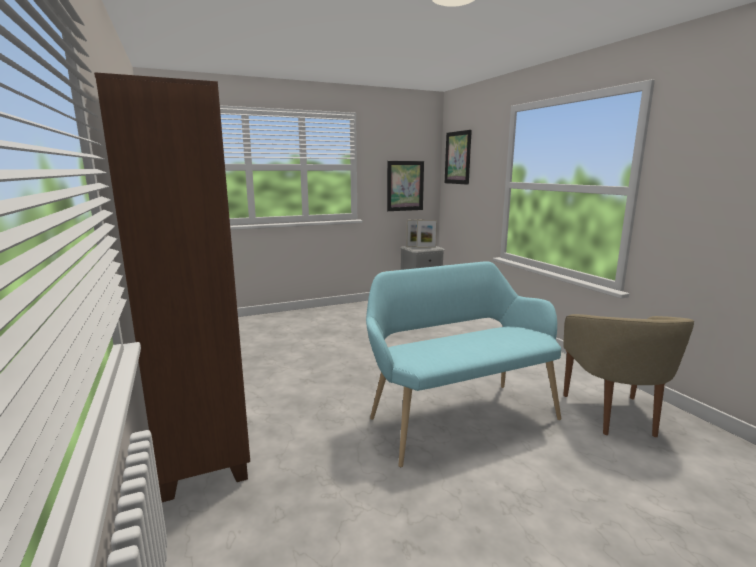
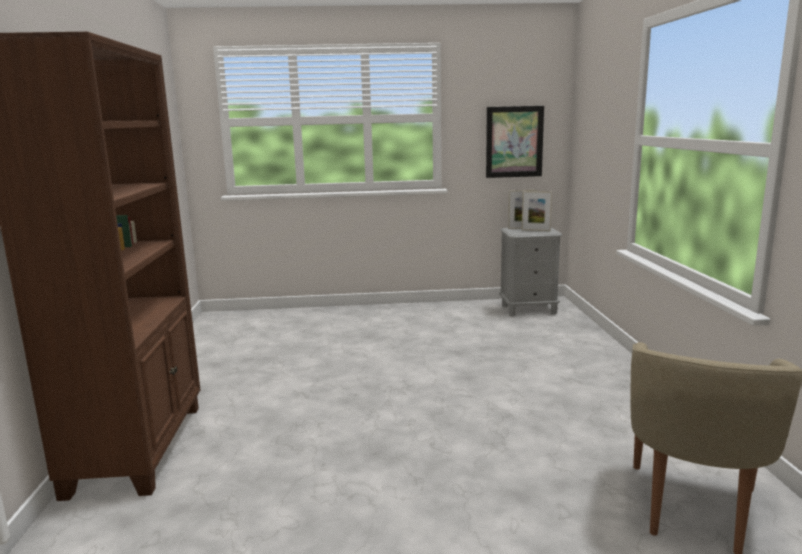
camera: 20 degrees right, 0 degrees up
(457, 157) = (589, 99): picture -> none
(457, 416) = (451, 468): turquoise bench -> none

